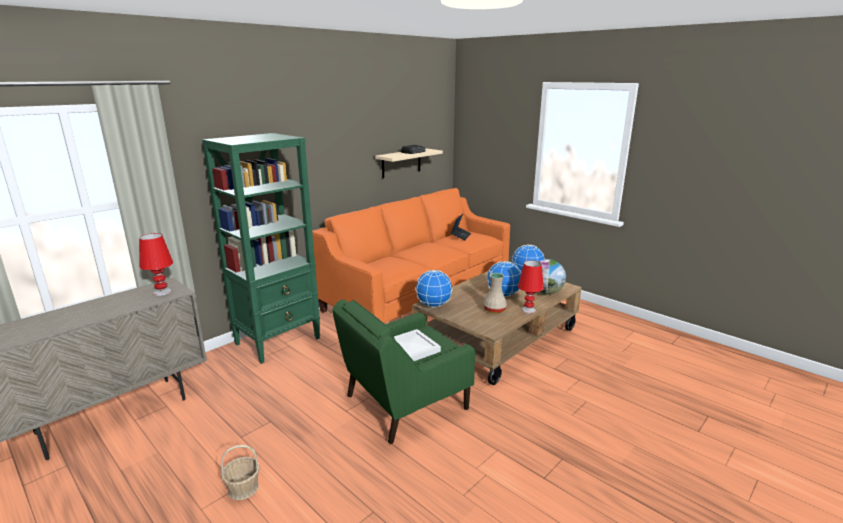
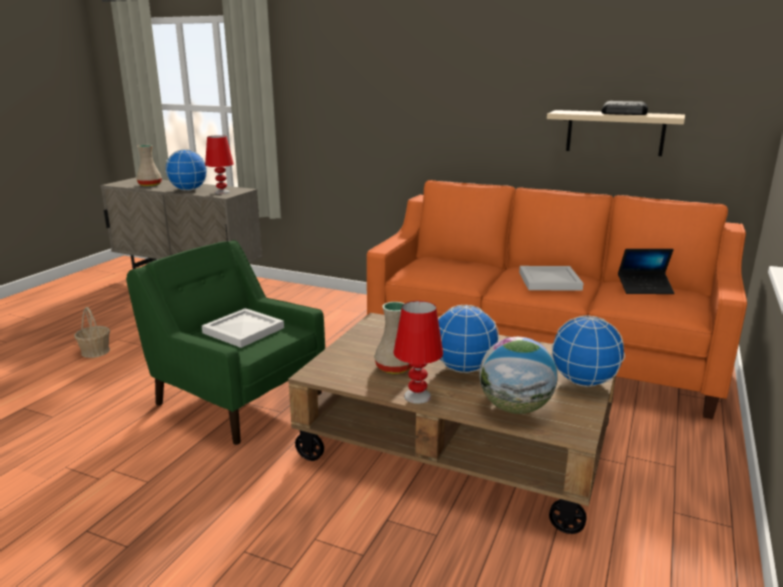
camera: 70 degrees right, 0 degrees up
(41, 327) = (149, 185): none -> beige vase
(279, 341) = (337, 305): green bookcase -> none
(433, 305) = (378, 324): globe -> globe (188, 190)
(435, 249) = (548, 281): none -> white tray

